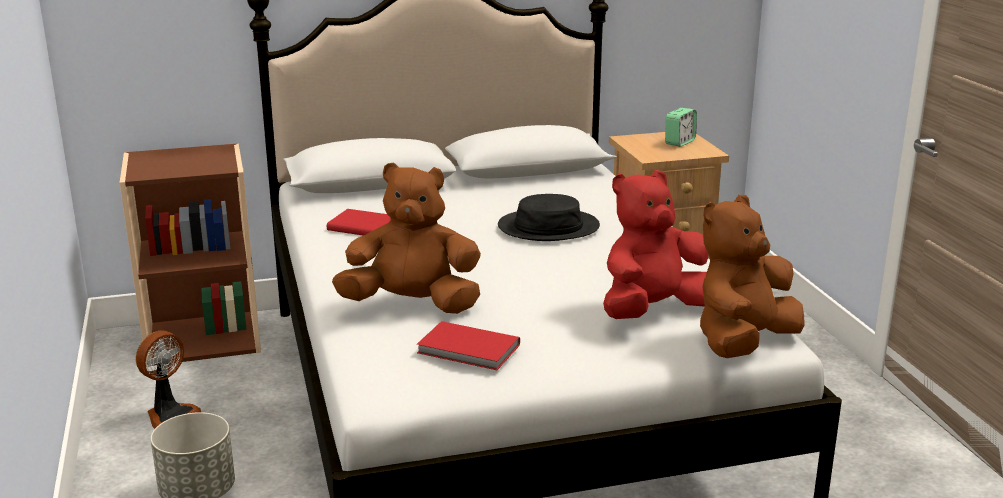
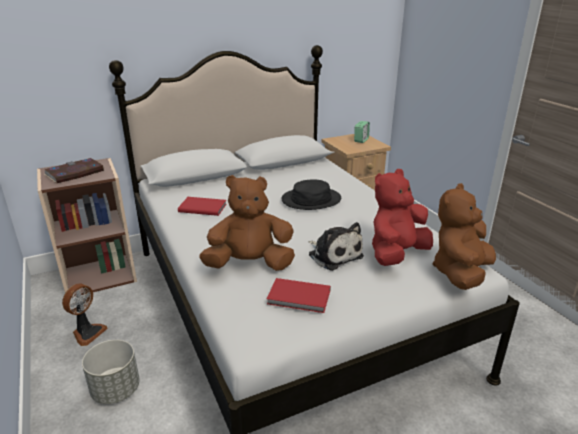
camera: 10 degrees left, 5 degrees up
(179, 162) = (75, 173): none -> book
(549, 304) = (333, 255): none -> plush toy

